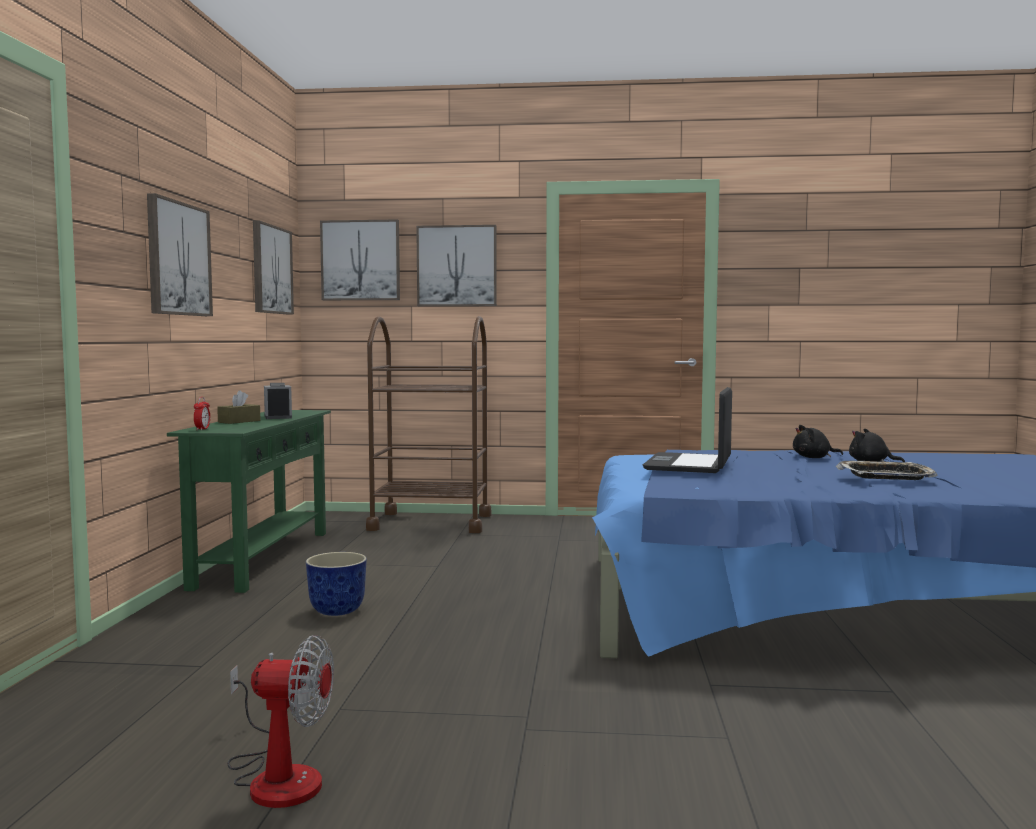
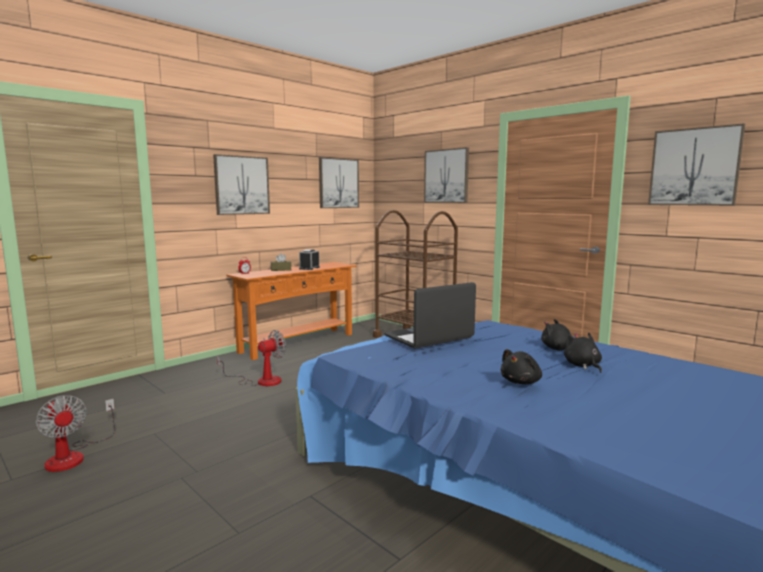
camera: 40 degrees right, 5 degrees up
(262, 558) = (297, 343): green console table -> orange console table
(336, 611) = (261, 381): planter -> fan
(360, 260) = (399, 174): picture -> picture (694, 167)
(886, 476) = (521, 382): tray -> black plush toy

